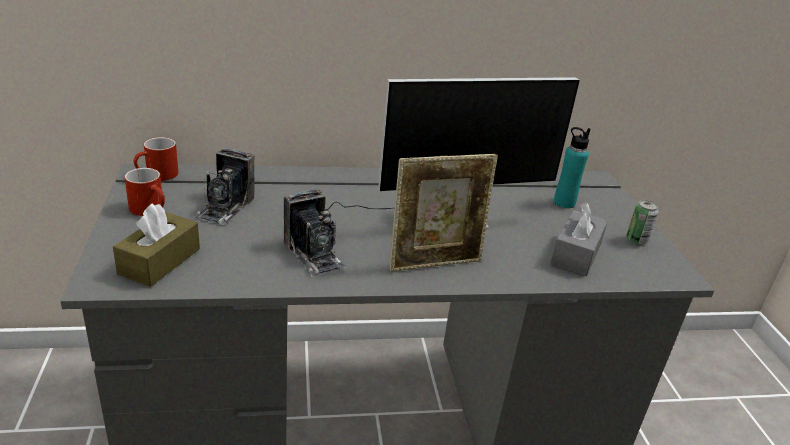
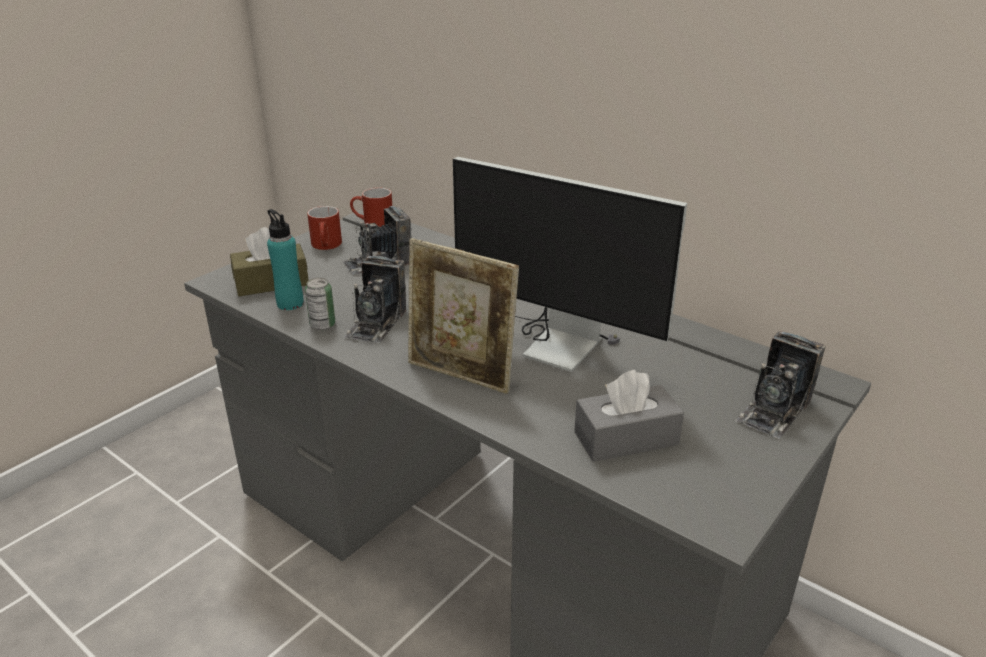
camera: 50 degrees right, 0 degrees up
(564, 202) = (722, 387): turquoise bottle -> turquoise bottle (290, 303)
(601, 204) = (774, 410): none -> camera
(636, 240) = (741, 464): can -> can (322, 325)

